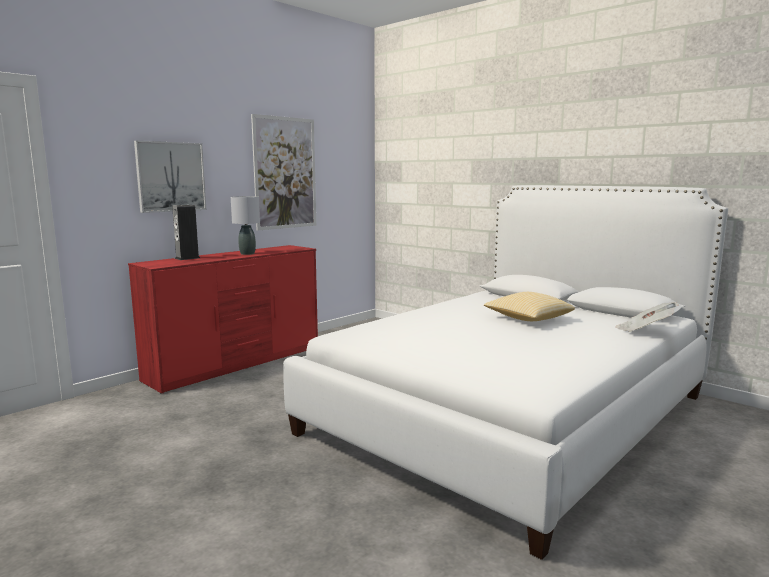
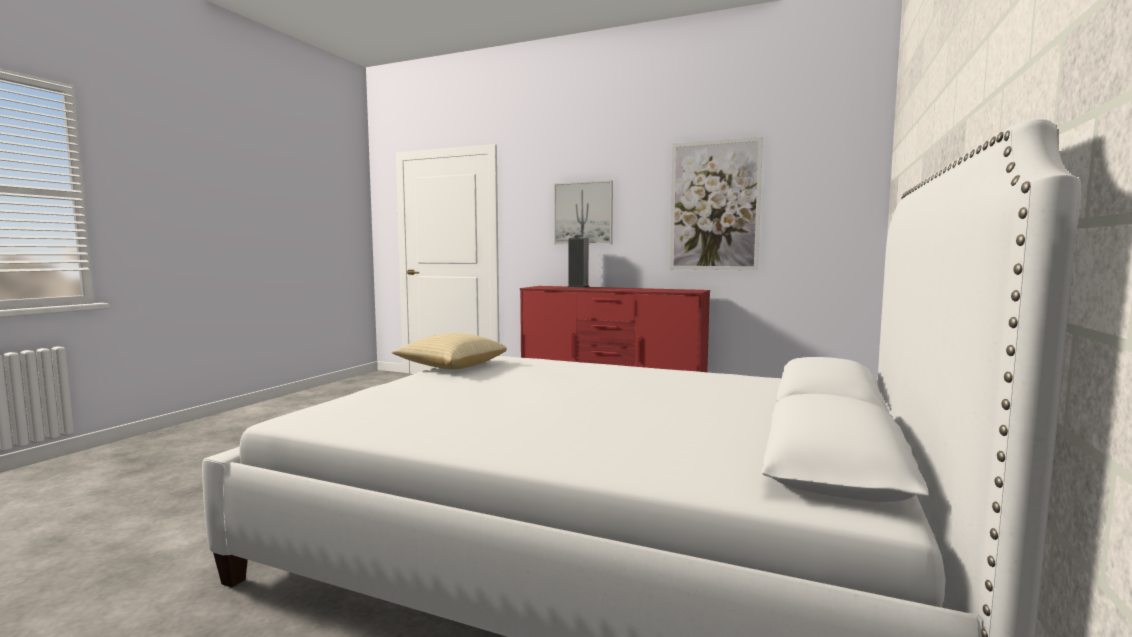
camera: 70 degrees right, 5 degrees down
(247, 253) = (627, 289): grey table lamp -> none
(528, 319) = (643, 403): pillow -> pillow (451, 367)
(644, 331) = (663, 471): newspaper -> none

